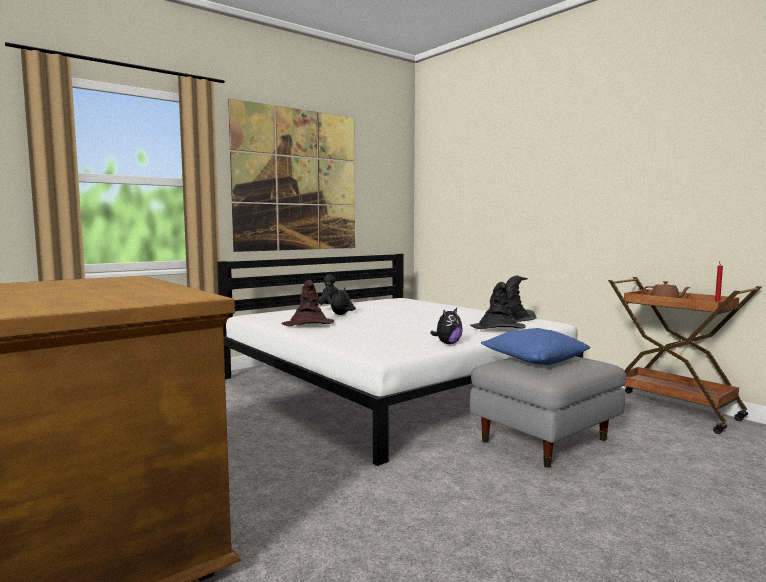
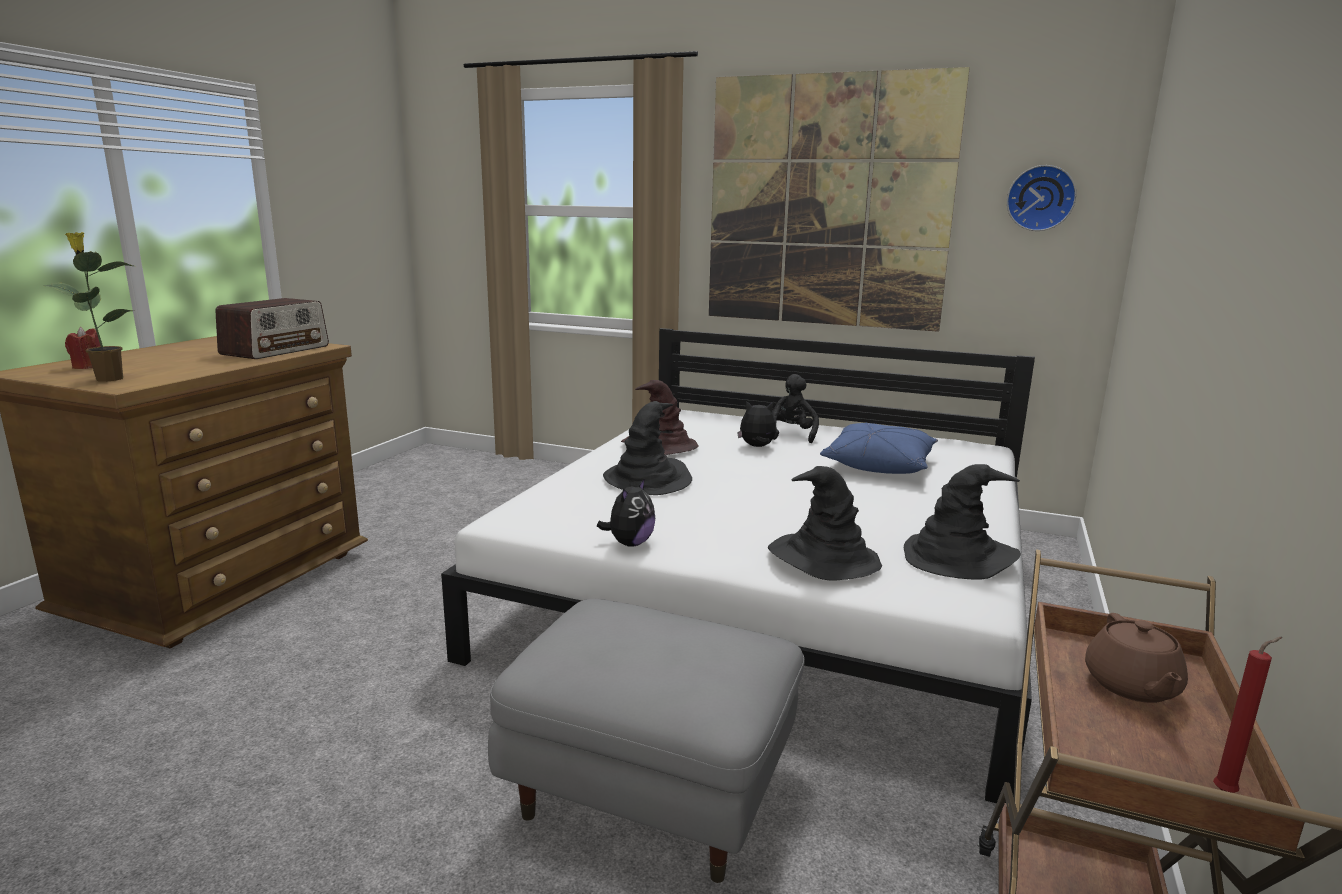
camera: 60 degrees right, 10 degrees up
(46, 302) = (88, 366): none -> red candle
(117, 281) = (276, 350): none -> radio
(147, 299) = (108, 379): none -> potted plant
(362, 331) = (648, 480): none -> black hat
(384, 181) = (1040, 198): none -> wall clock
(447, 343) = (629, 543): plush toy -> plush toy turned 75 degrees counterclockwise
(534, 360) = (640, 635): blue pillow -> blue pillow (879, 465)

